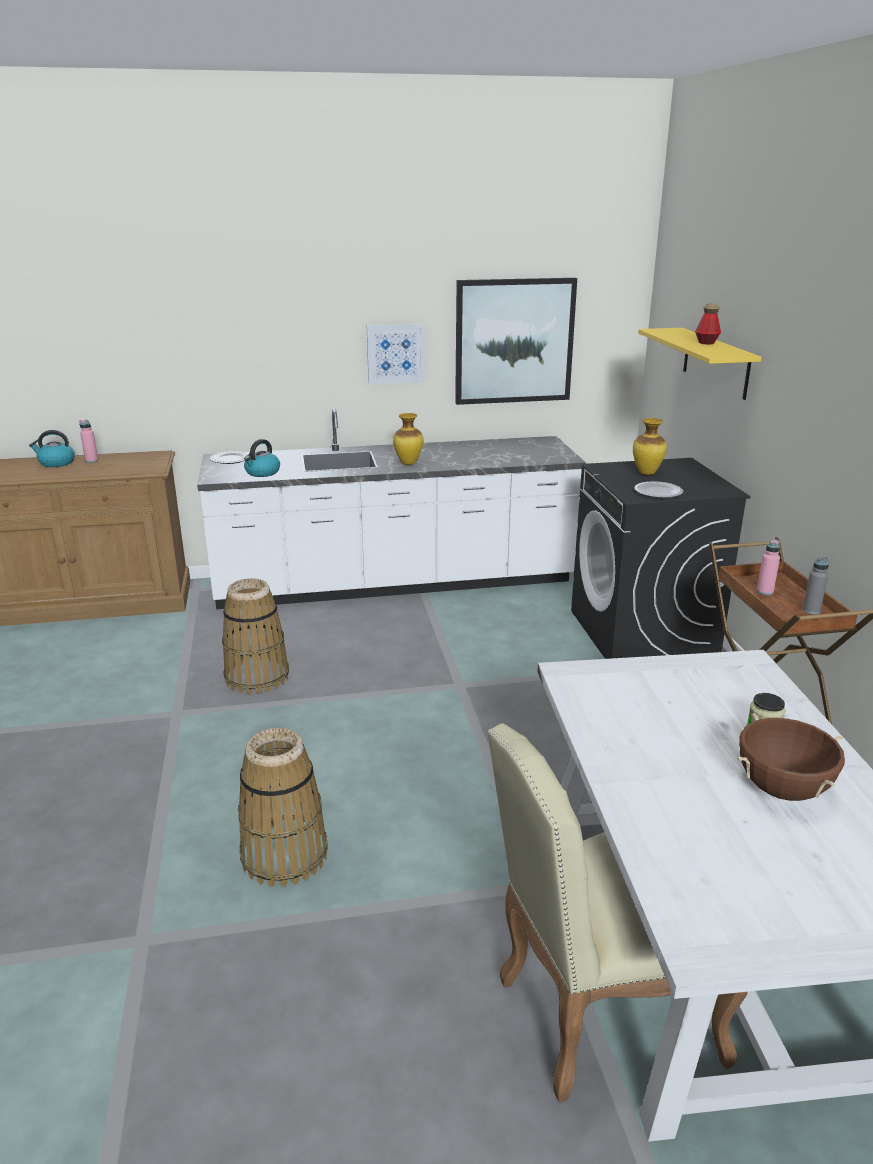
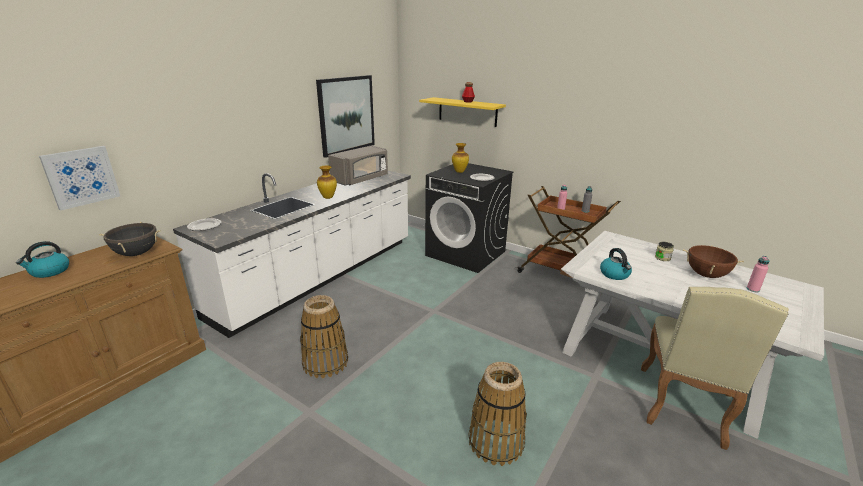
camera: 45 degrees left, 0 degrees up
(91, 460) = (86, 259): pink bottle -> pink bottle (752, 289)
(128, 467) = (137, 253): none -> black cooking pot
(262, 473) = (248, 227): kettle -> kettle (615, 274)
(395, 353) = (289, 130): picture -> picture (81, 177)
(500, 451) = (361, 179): none -> grey microwave

